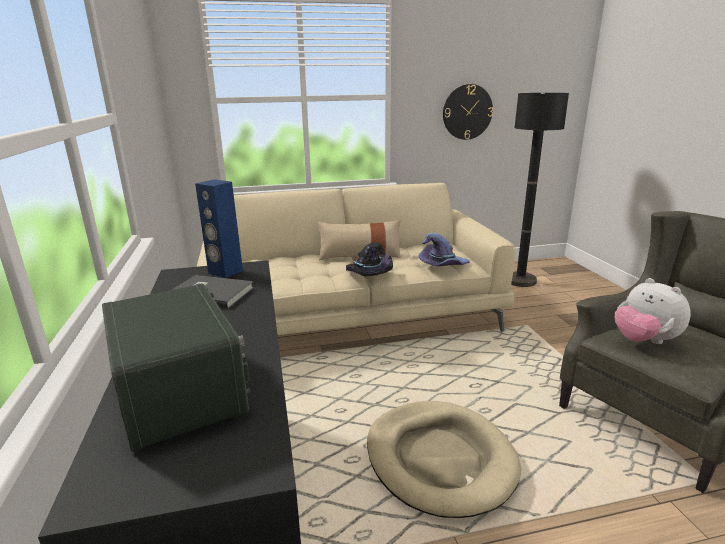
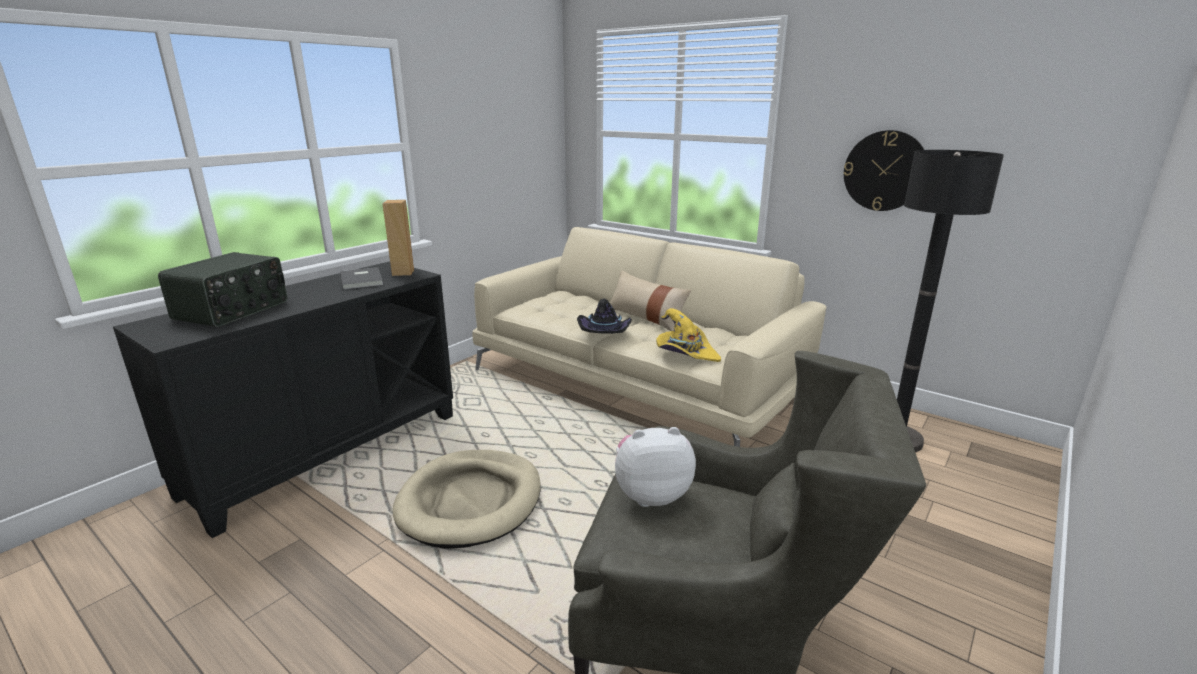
camera: 50 degrees right, 0 degrees up
(225, 272) = (402, 272): blue speaker -> brown speaker
(442, 265) = (686, 353): purple hat -> yellow hat
(644, 341) = (651, 494): plush toy -> plush toy turned 60 degrees clockwise

